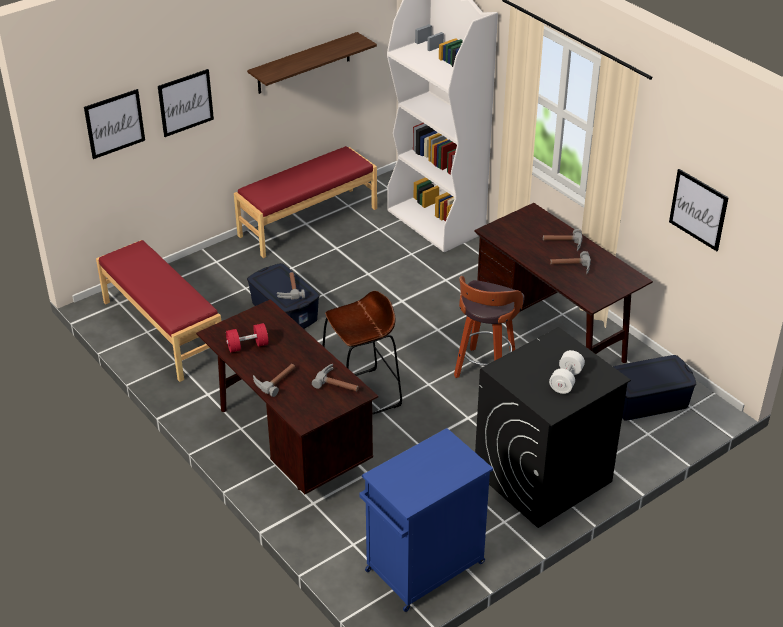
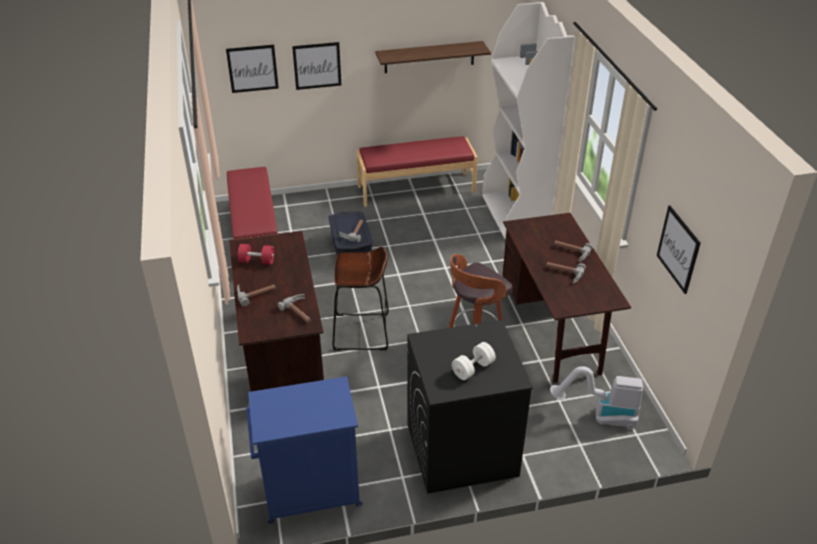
camera: 25 degrees right, 0 degrees up
(648, 401) = (599, 416): blue storage box -> vacuum cleaner

